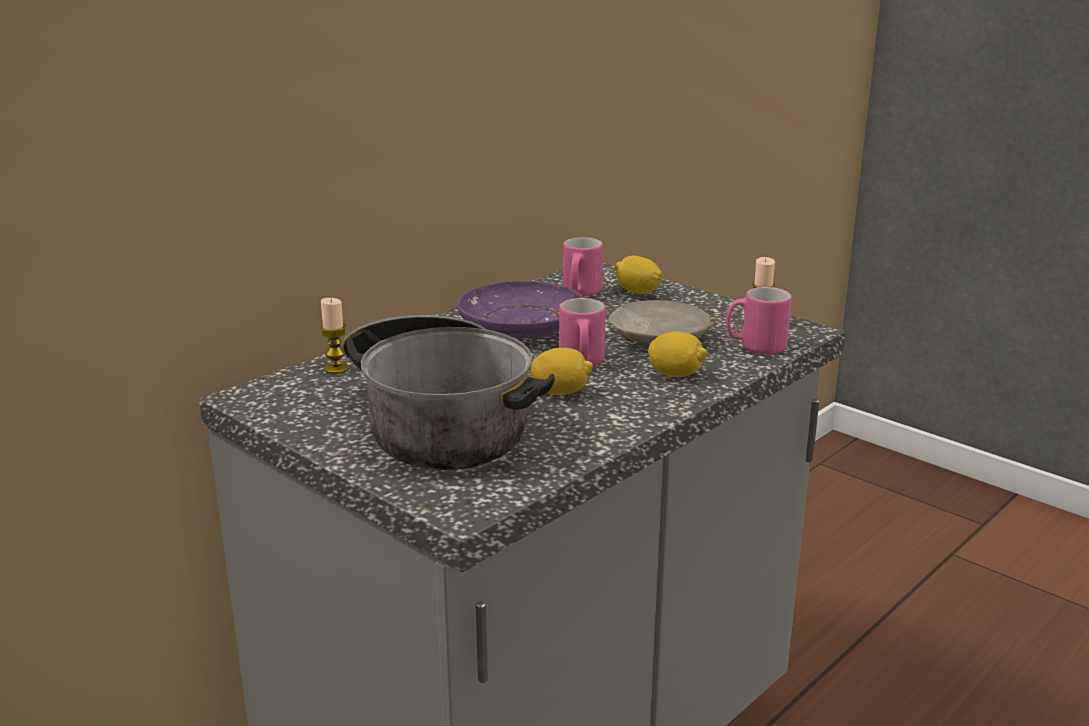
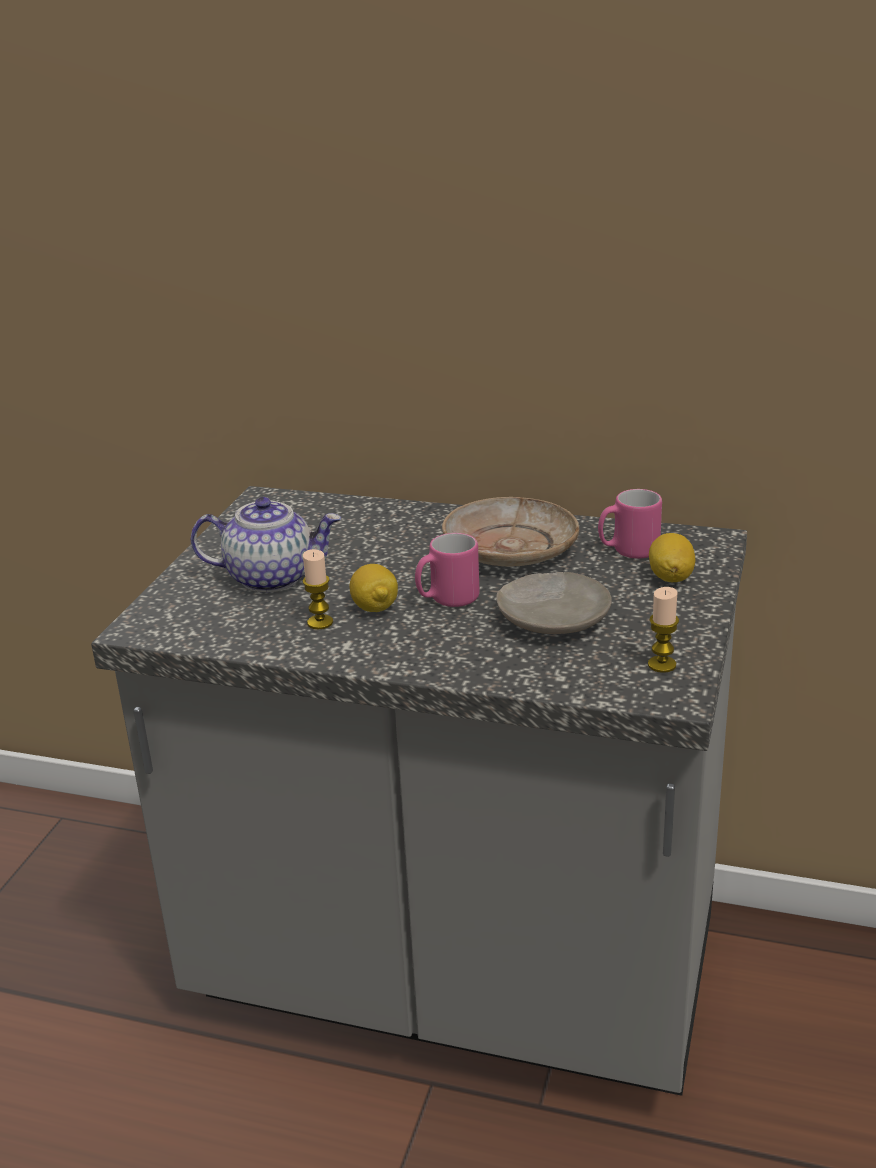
camera: 65 degrees right, 5 degrees up
(336, 369) = (338, 509): candle -> candle (320, 622)
(440, 423) = (272, 577): cooking pot -> teapot
(521, 325) = (510, 548): purple plate -> beige plate
(676, 374) = (467, 650): lemon -> none
(755, 347) = (585, 676): pink mug -> none

